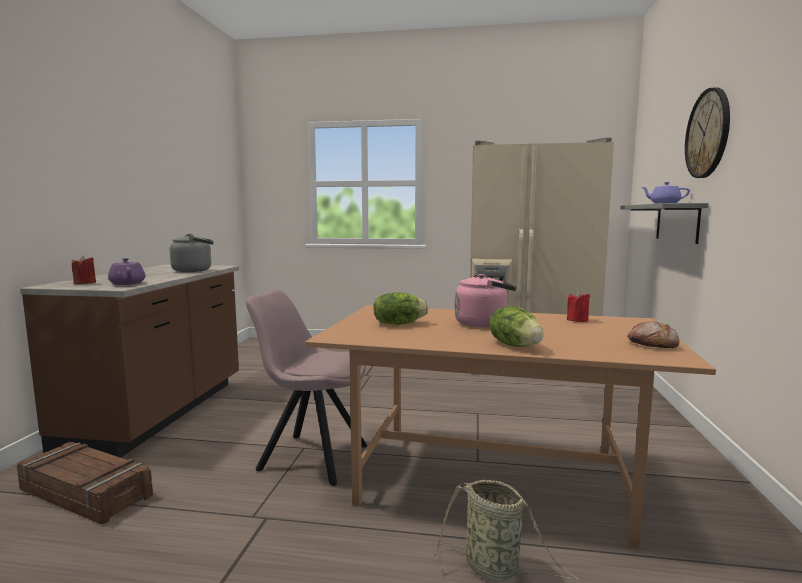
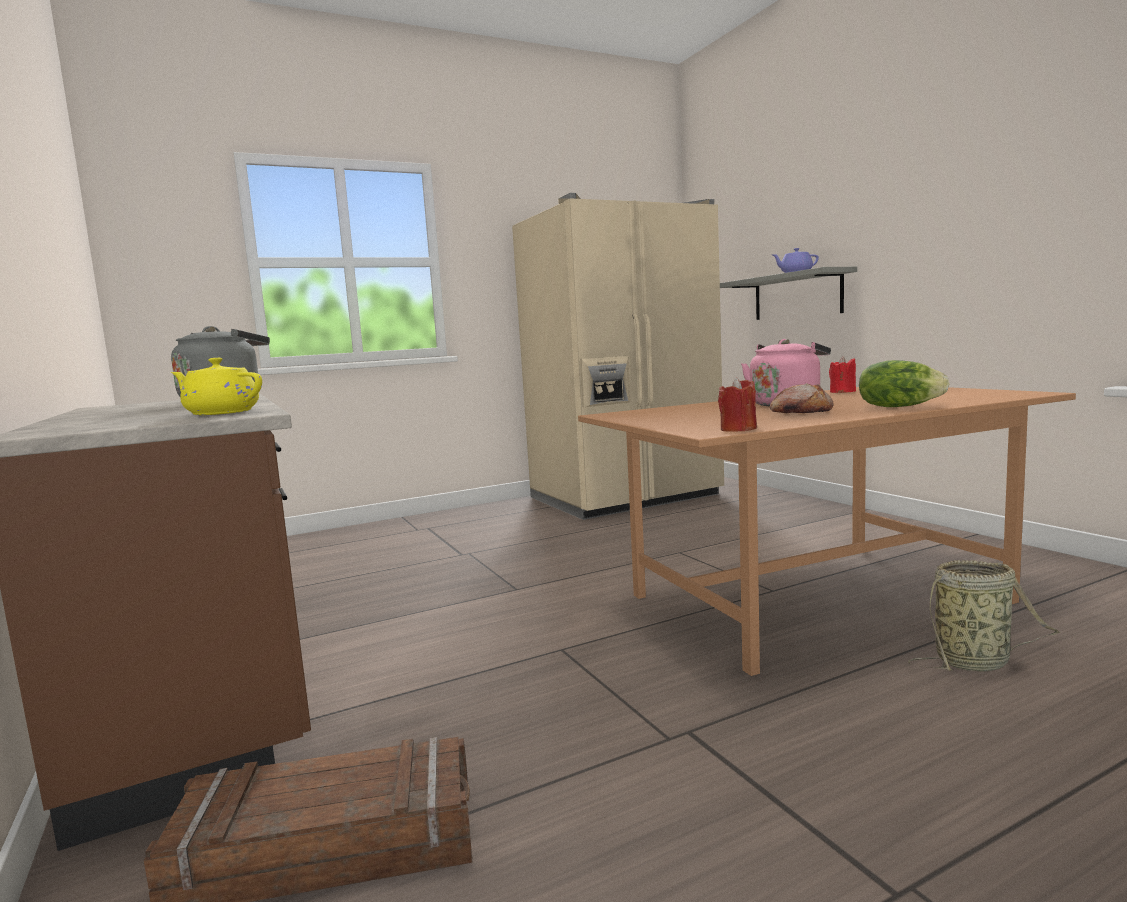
camera: 35 degrees left, 0 degrees up
(85, 283) = (110, 423): red candle -> red candle (738, 429)
(127, 283) = (220, 413): purple teapot -> yellow teapot
(312, 457) = (597, 654): pink chair -> none
(398, 324) = (711, 416): lettuce -> none
(652, 344) = (973, 391): bread -> bread (800, 413)
(708, 134) = (843, 193): wall clock -> none

